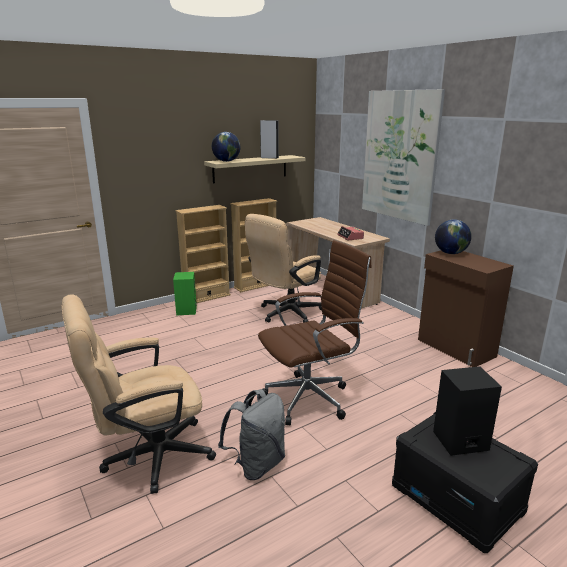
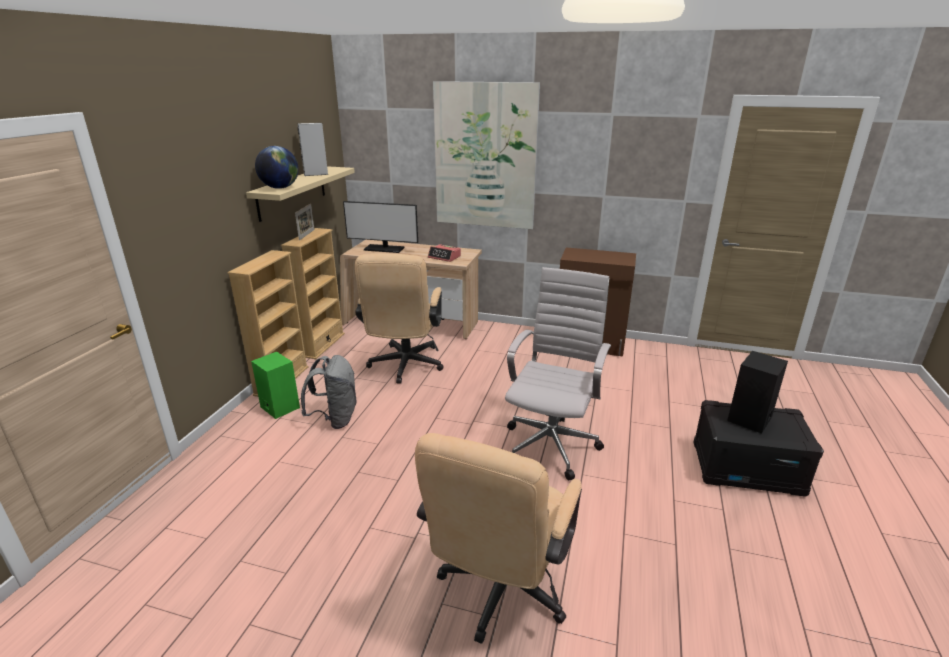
camera: 40 degrees left, 5 degrees up
(255, 200) = (306, 235): none -> picture frame
(257, 464) = (599, 531): grey backpack -> grey backpack (335, 419)
(311, 398) = (552, 443): brown office chair -> white office chair
(319, 224) = (384, 249): none -> monitor
(450, 253) = (576, 253): globe -> none

